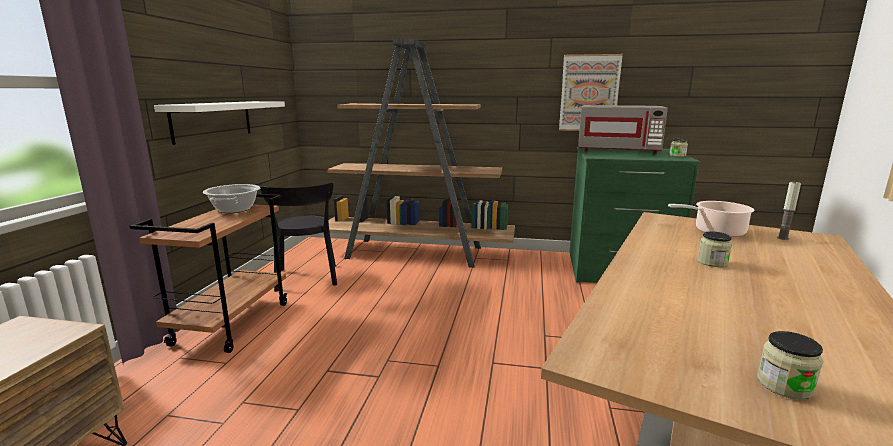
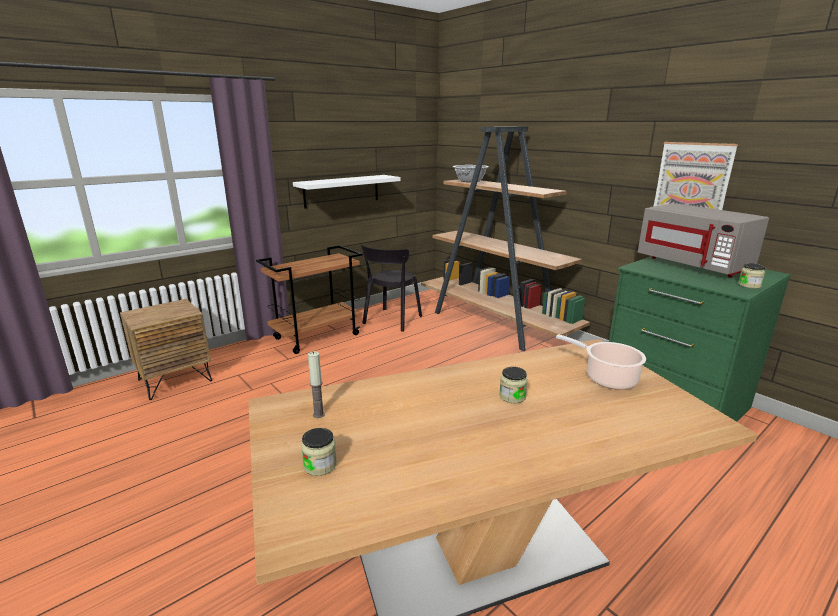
camera: 40 degrees right, 5 degrees up
(234, 209) = (331, 258): cooking pot -> cooking pot (470, 181)
(783, 238) = (663, 408): candle -> candle (318, 414)

